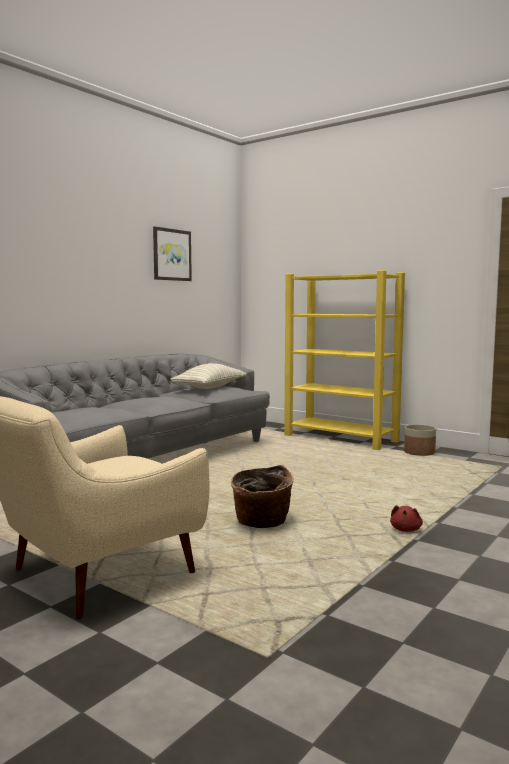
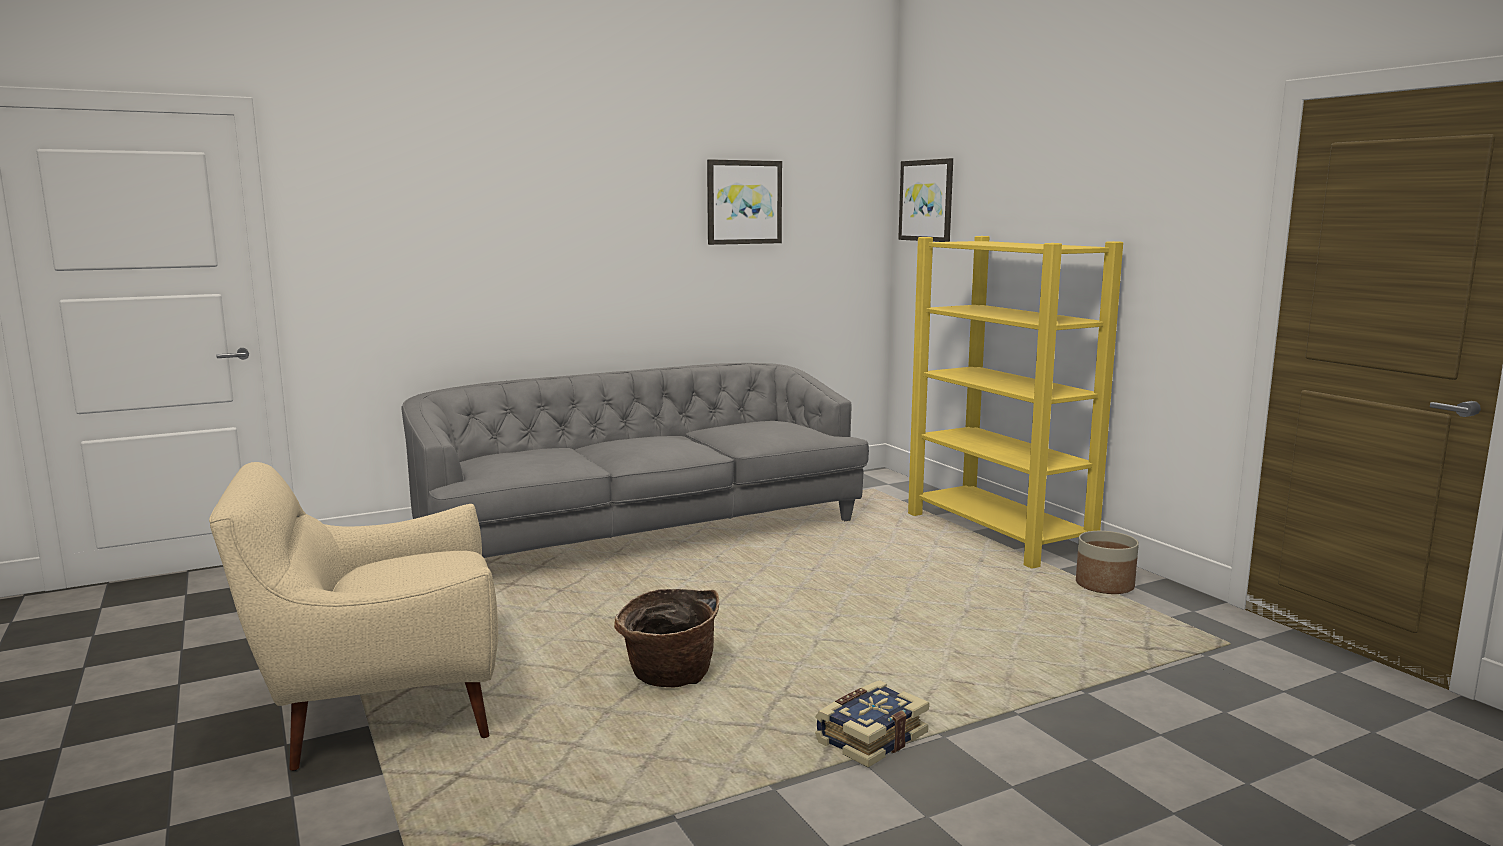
camera: 25 degrees right, 5 degrees up
(209, 388) = (766, 427): pillow -> none
(267, 259) = (926, 200): none -> picture
(406, 530) = (869, 737): red plush toy -> book

